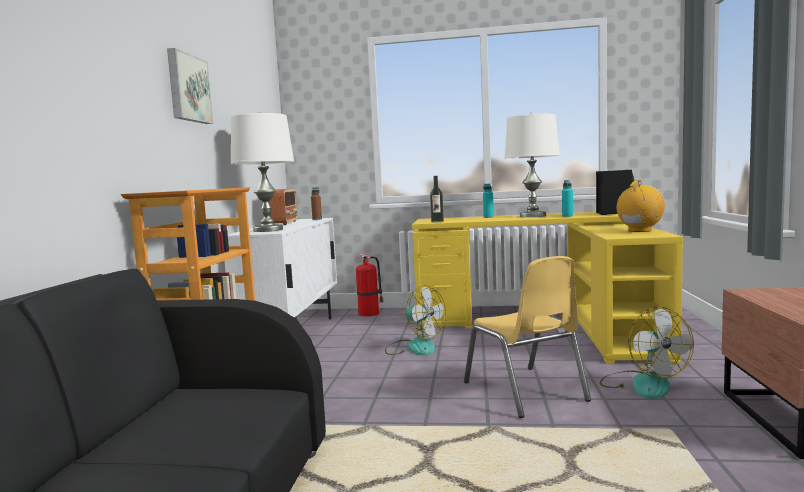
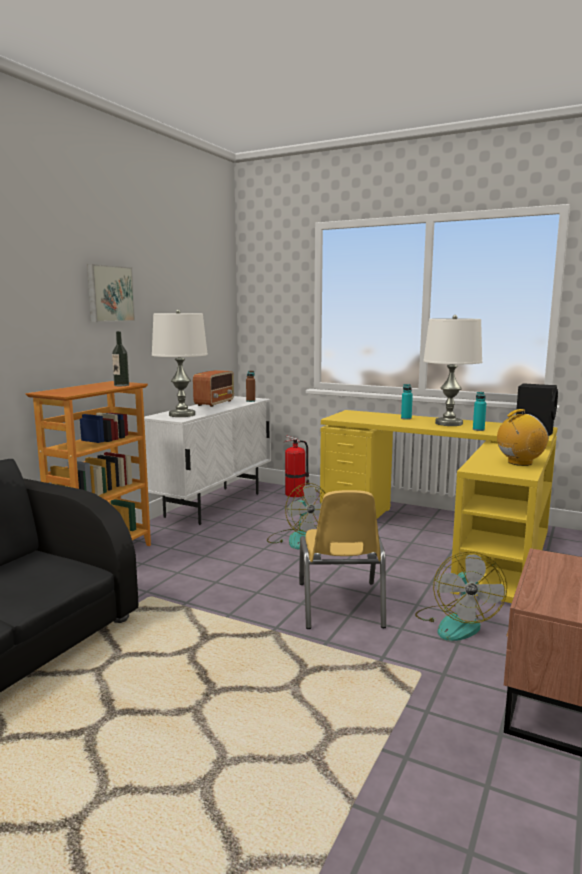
camera: 20 degrees right, 5 degrees up
(437, 222) = (347, 419): bottle -> bottle (121, 385)

